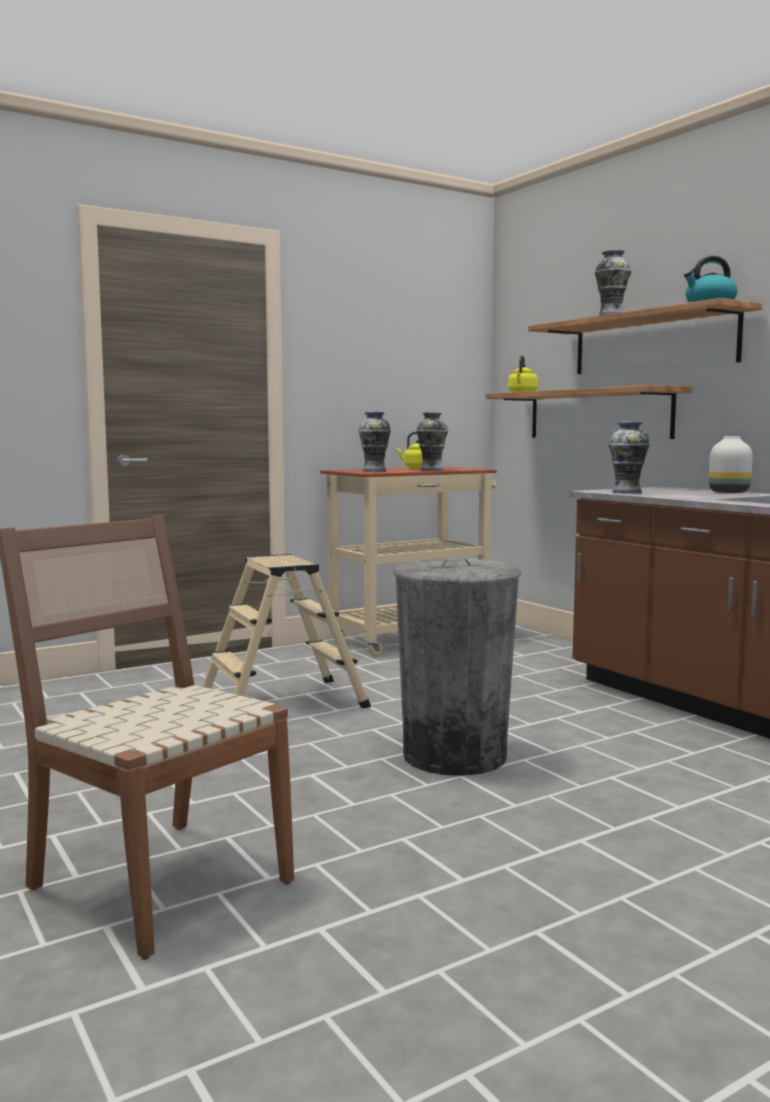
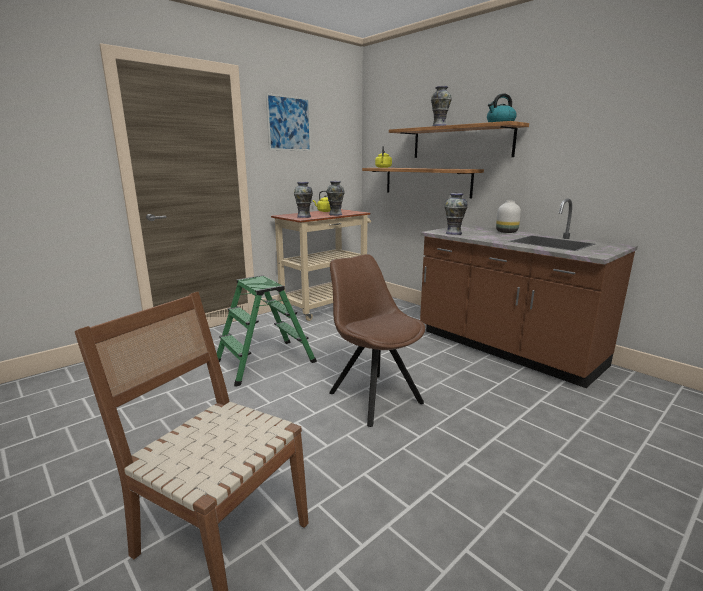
camera: 10 degrees left, 10 degrees up
(283, 702) = (265, 361): beige step ladder -> green step ladder
(359, 320) = (289, 123): none -> picture
(454, 755) = (374, 397): grey trash can -> brown chair

